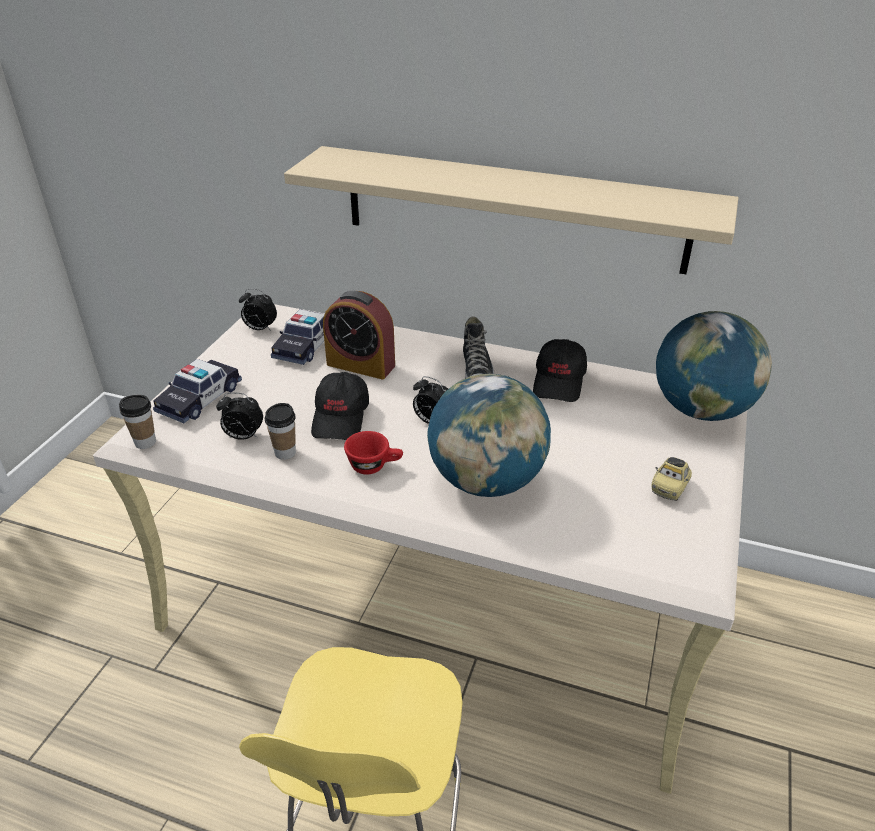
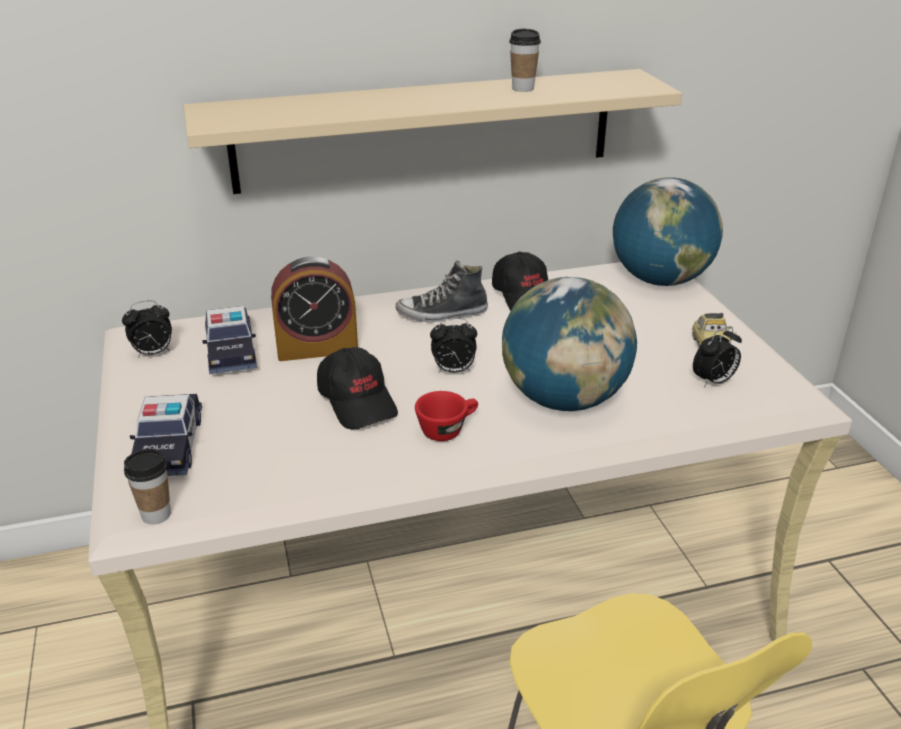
camera: 35 degrees left, 5 degrees down
(243, 437) = (272, 461): alarm clock -> alarm clock (713, 382)
(285, 453) = (340, 456): cup -> cup (523, 88)
(477, 372) = (442, 314): shoe -> shoe turned 120 degrees clockwise

